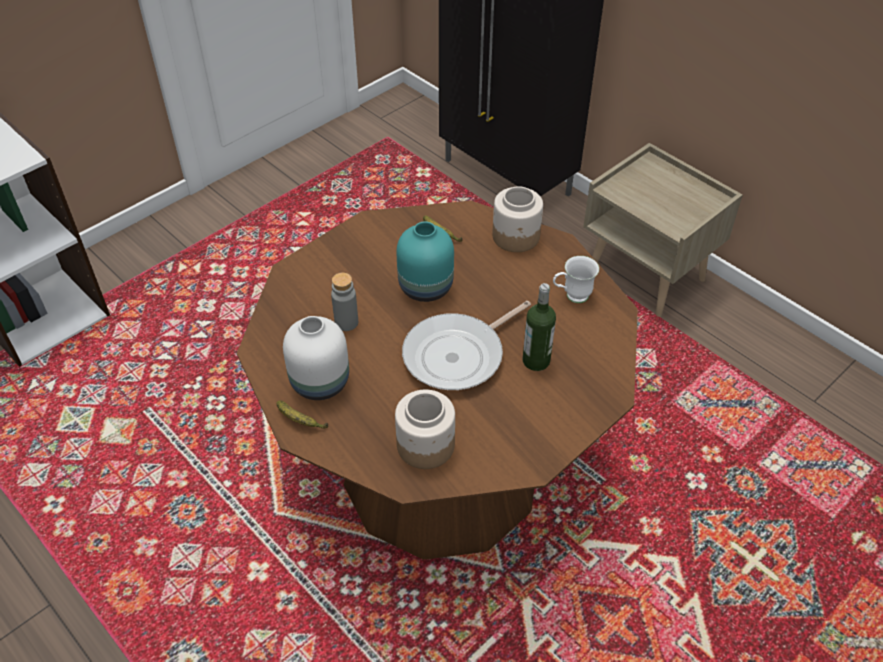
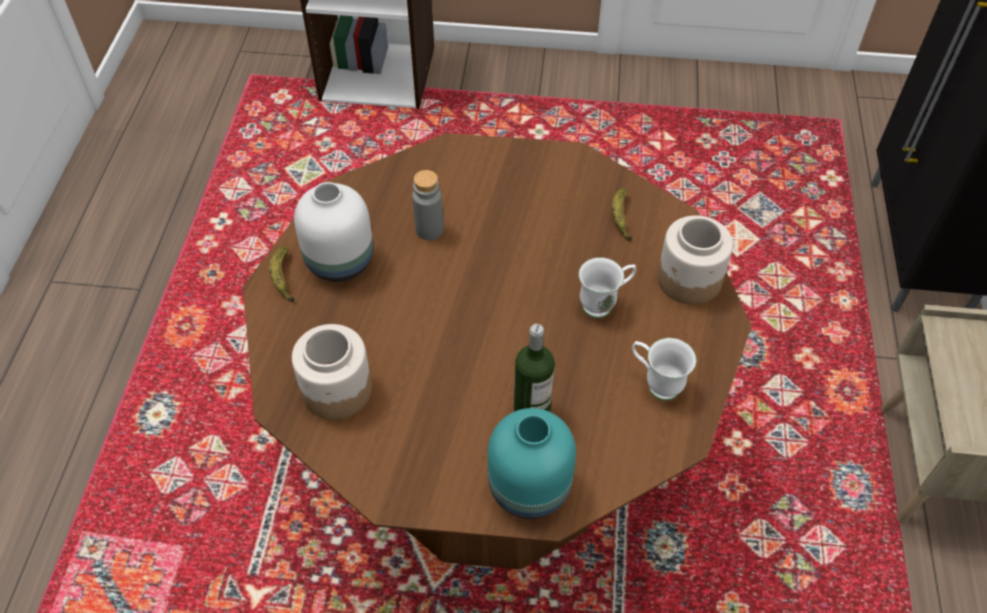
camera: 50 degrees right, 5 degrees up
(427, 287) = (537, 257): turquoise vase -> turquoise vase (530, 489)
(458, 355) = (473, 340): frying pan -> none
(494, 281) = (604, 304): none -> white mug

